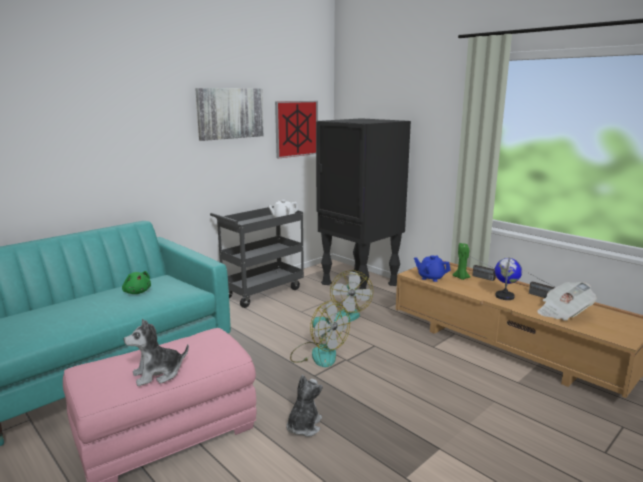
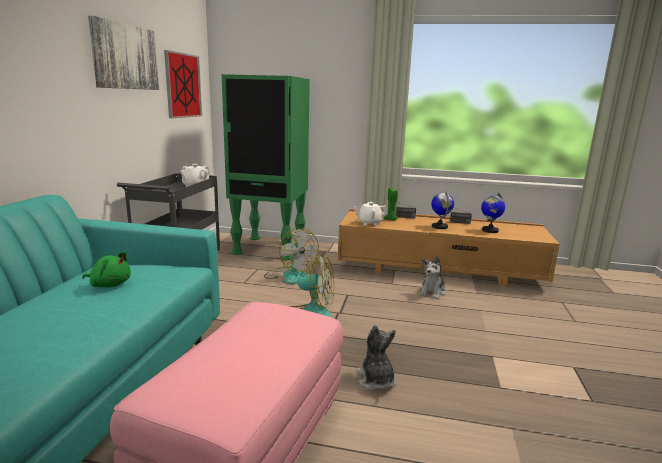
camera: 35 degrees left, 0 degrees up
(158, 374) = (269, 365): plush toy -> plush toy (432, 292)
(359, 284) = (270, 248): black cabinet -> green cabinet
(431, 278) = (369, 223): blue teapot -> white teapot
(563, 313) = (489, 230): newspaper -> globe

